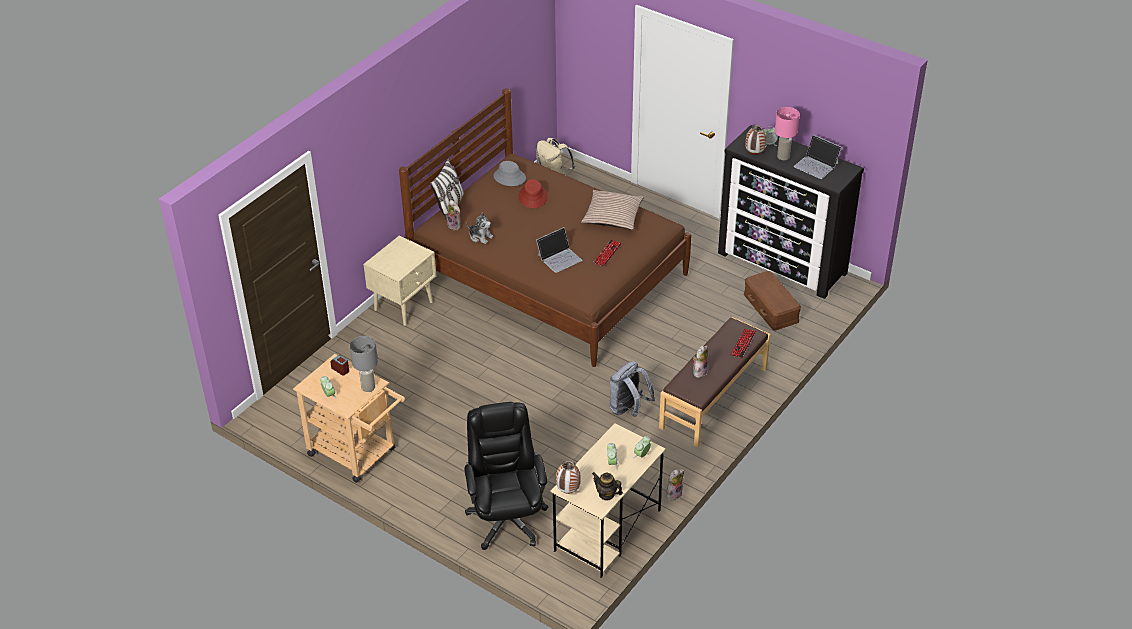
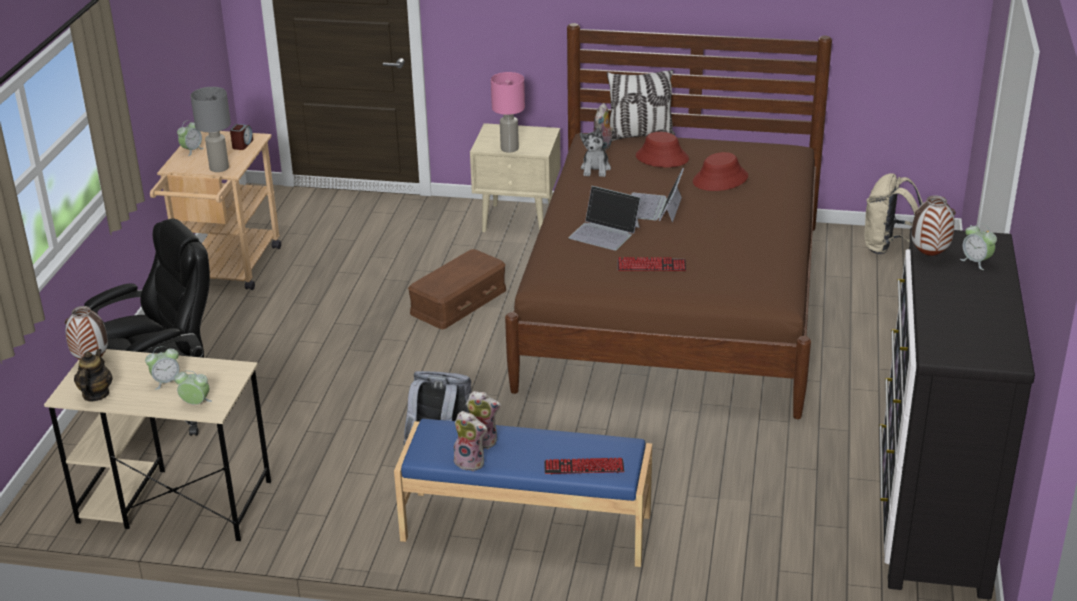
camera: 65 degrees right, 10 degrees down
(489, 208) = (661, 158): none -> red hat
(509, 177) = (744, 153): grey hat -> none
(612, 216) = (744, 247): pillow -> none
(674, 493) = (282, 545): plush toy -> plush toy (471, 462)
(714, 398) = (526, 528): brown bench -> blue bench
(771, 307) = (804, 531): brown storage box -> brown storage box (459, 302)
(783, 157) = (957, 283): pink table lamp -> pink table lamp (510, 149)
(816, 165) = (974, 321): laptop -> laptop (653, 207)

